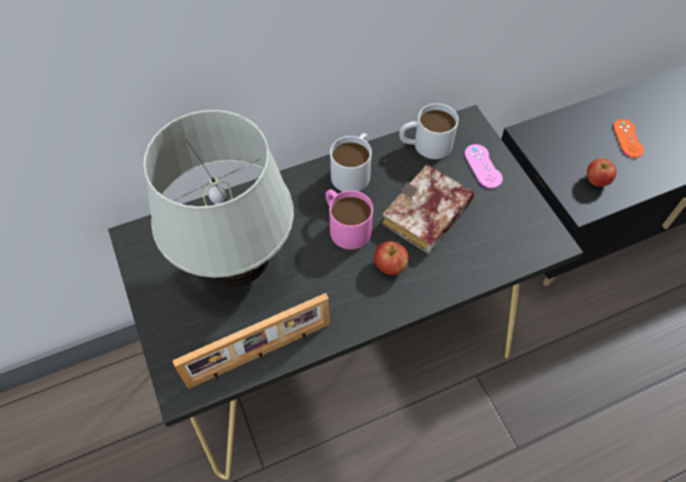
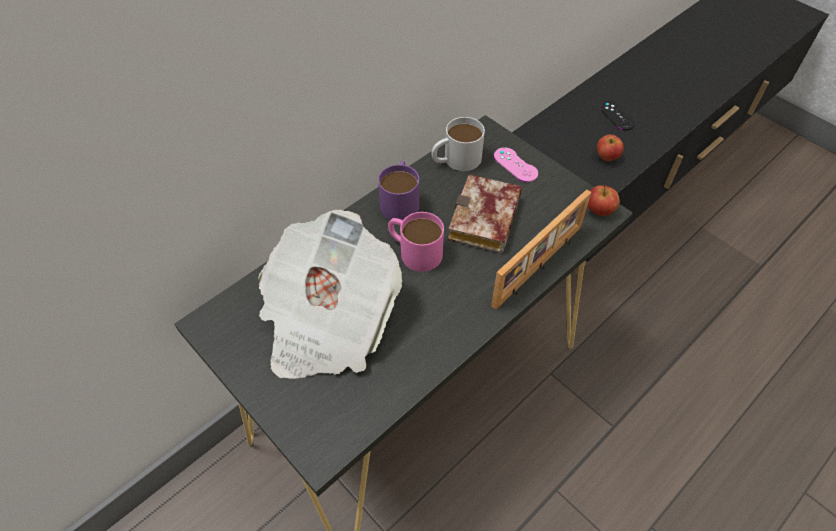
camera: 20 degrees left, 5 degrees down
(238, 268) = (328, 320): white table lamp -> newspaper
(260, 355) = (386, 394): picture frame -> picture frame (539, 267)
(354, 170) = (400, 200): white mug -> purple mug
(390, 266) = (472, 275): apple -> apple (599, 210)
(628, 138) = (616, 115): orange game controller -> black game controller

